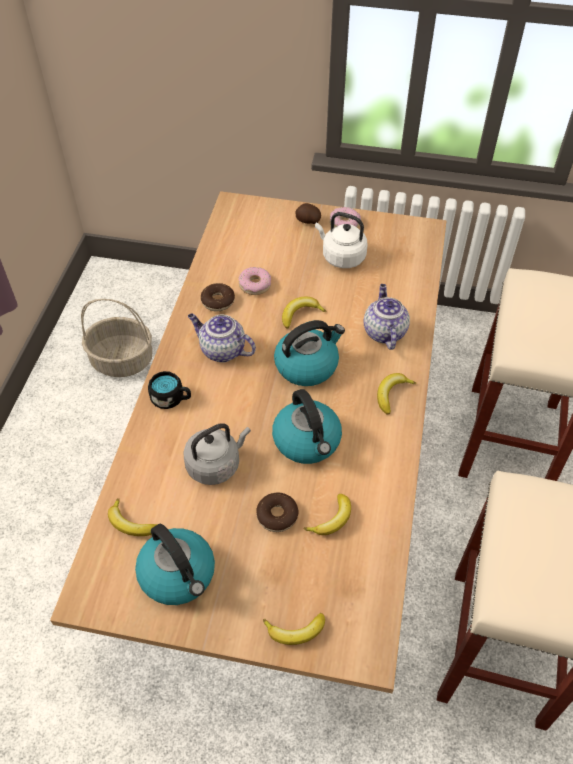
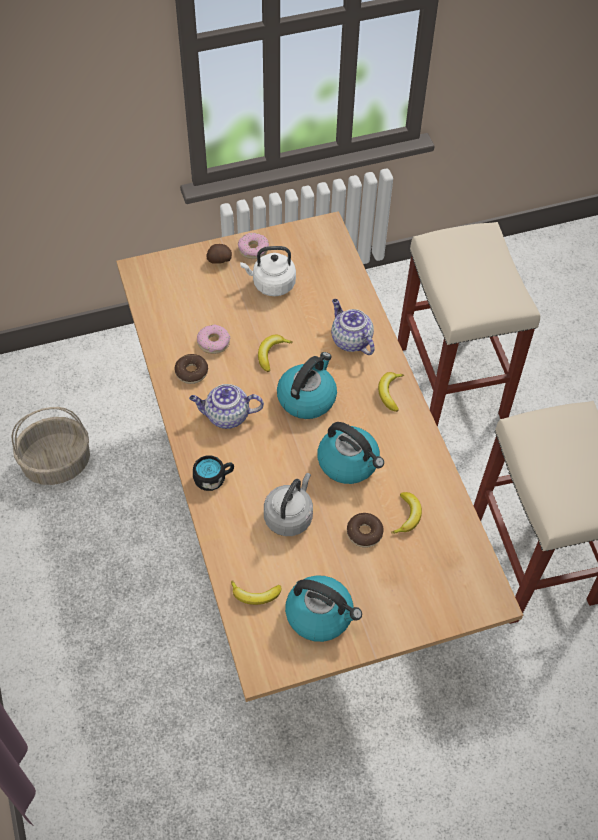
camera: 30 degrees left, 5 degrees up
(295, 631) = (433, 611): banana -> none

